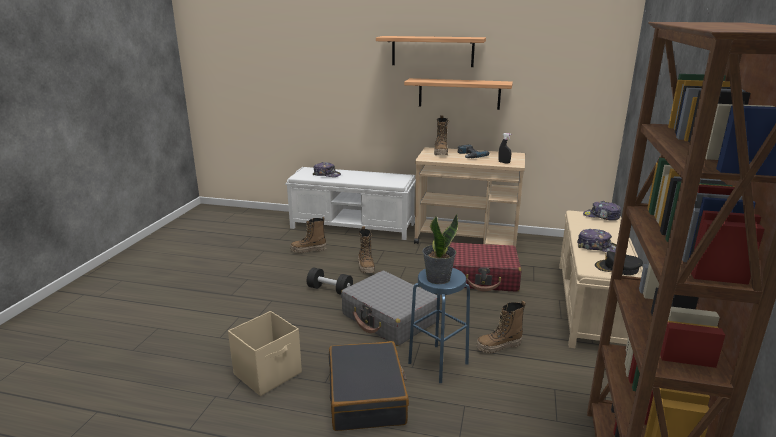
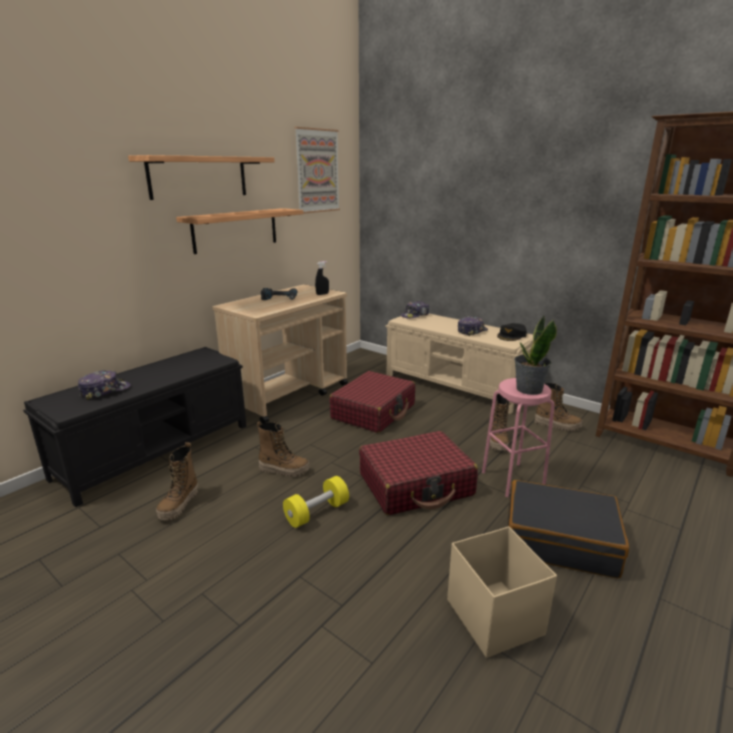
camera: 65 degrees left, 0 degrees up
(330, 290) = (317, 512): black dumbbell -> yellow dumbbell
(353, 226) = (157, 450): white bench -> black bench
(390, 318) = (416, 485): grey suitcase -> red suitcase
(438, 363) = (513, 479): blue stool -> pink stool
(440, 153) = (249, 305): boot -> boot (557, 425)
(565, 50) = (317, 171): none -> picture

